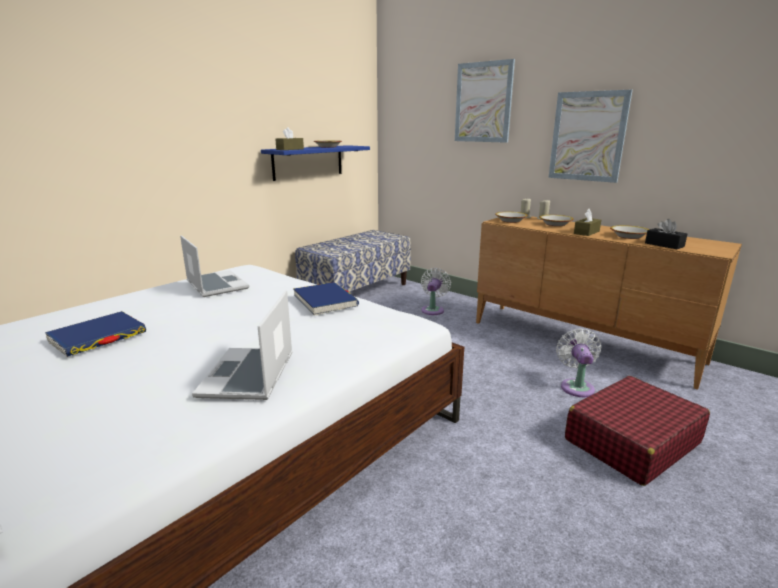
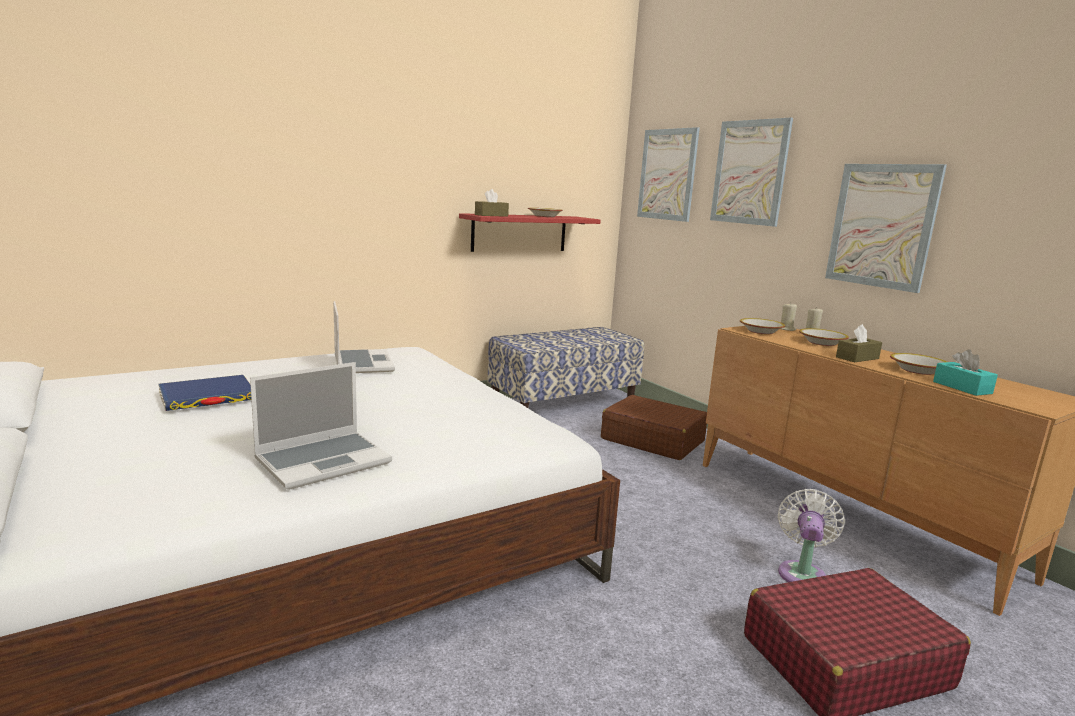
camera: 15 degrees right, 5 degrees down
(249, 376) = (324, 461): laptop -> laptop turned 150 degrees counterclockwise
(308, 162) = (519, 233): blue shelf -> red shelf
(325, 301) = (468, 397): blue book -> none
(415, 107) = (667, 174): none -> picture
(433, 309) = (652, 440): white fan -> brown suitcase
(664, 245) = (962, 387): black tissue box -> turquoise tissue box

